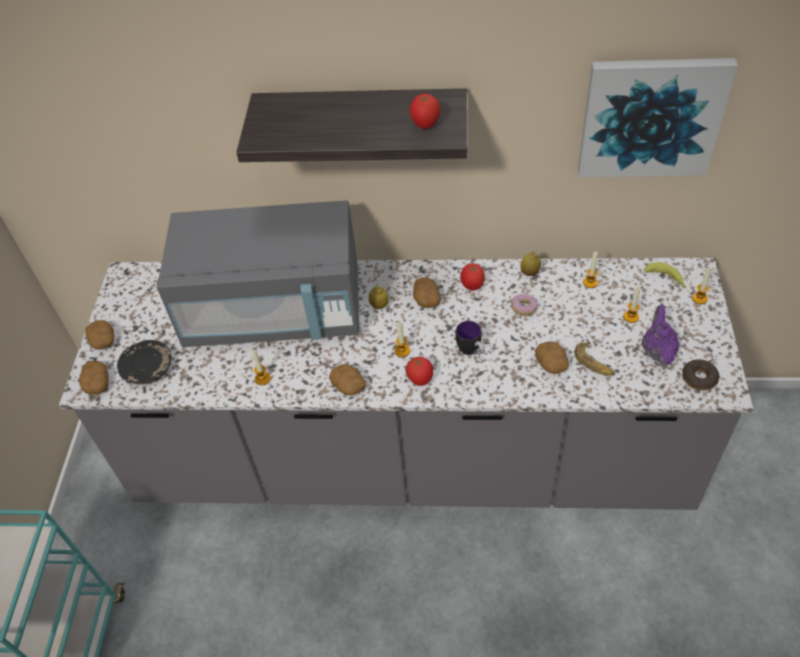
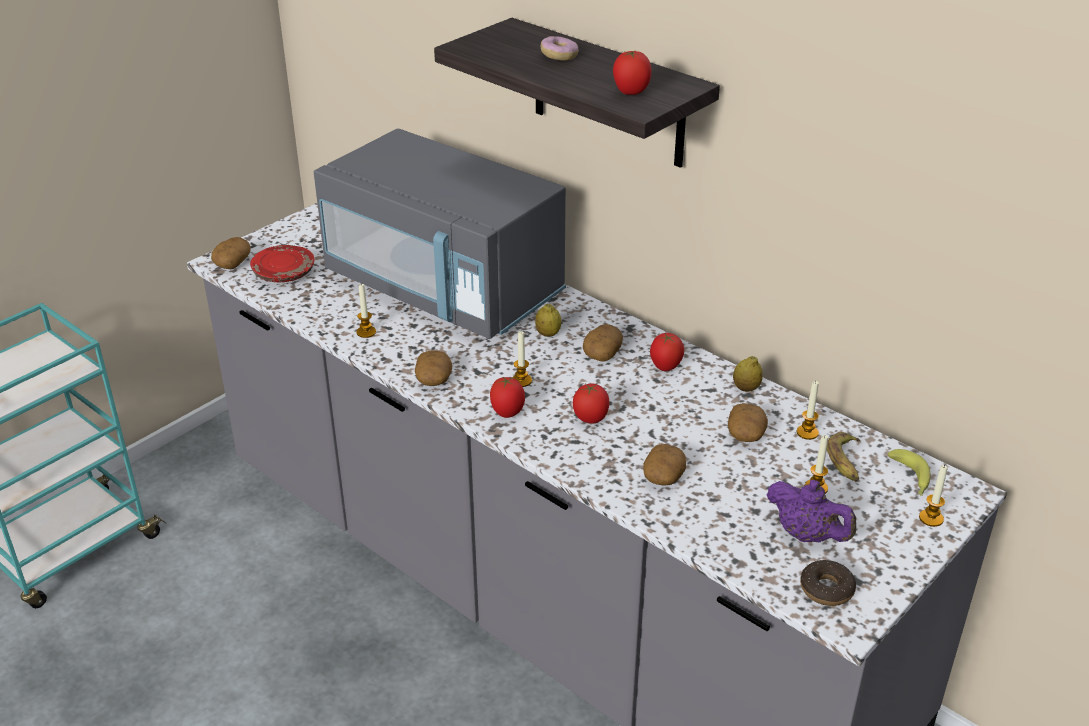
camera: 35 degrees right, 15 degrees down
(103, 341) = (276, 237): potato -> potato (746, 435)
(148, 368) = (284, 273): black plate -> red plate
(471, 352) = (590, 419): mug -> tomato
(524, 308) = (697, 414): donut -> donut (559, 57)
(594, 363) = (714, 503): banana -> banana (845, 462)
(651, 117) = (934, 210): picture -> none
(657, 351) = (807, 535): purple teapot -> purple teapot turned 90 degrees clockwise

